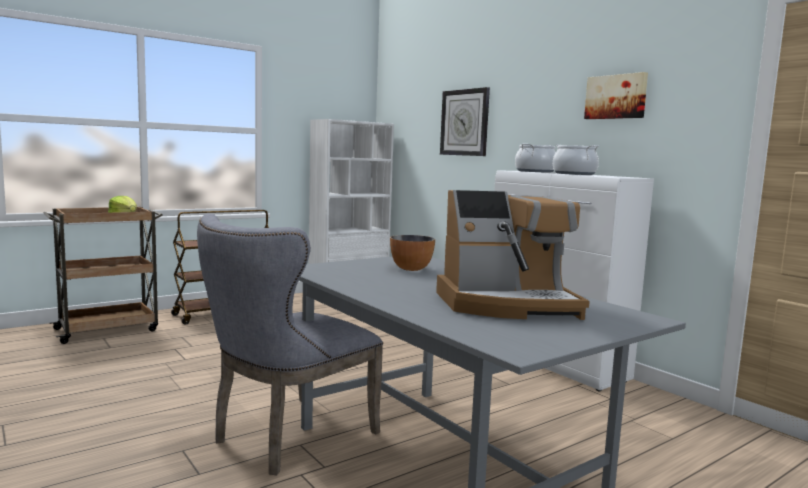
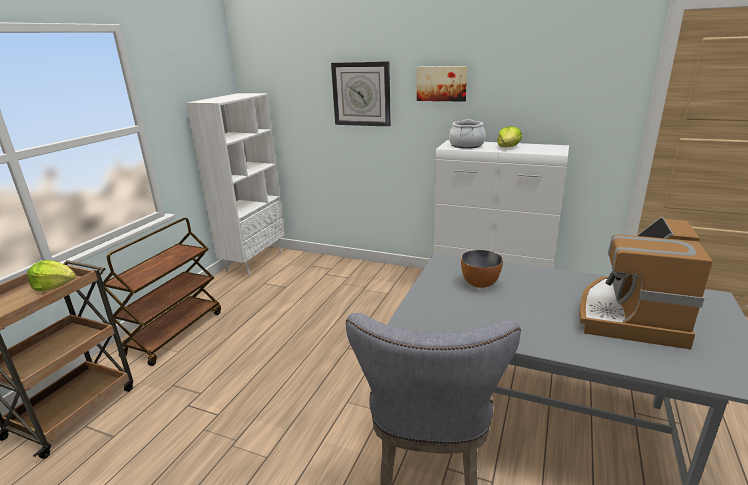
camera: 30 degrees left, 15 degrees up
(507, 304) = (630, 315): coffee machine -> coffee machine turned 150 degrees clockwise
(574, 174) = (508, 147): cooking pot -> lettuce
(616, 97) = (530, 77): picture -> picture (441, 83)

